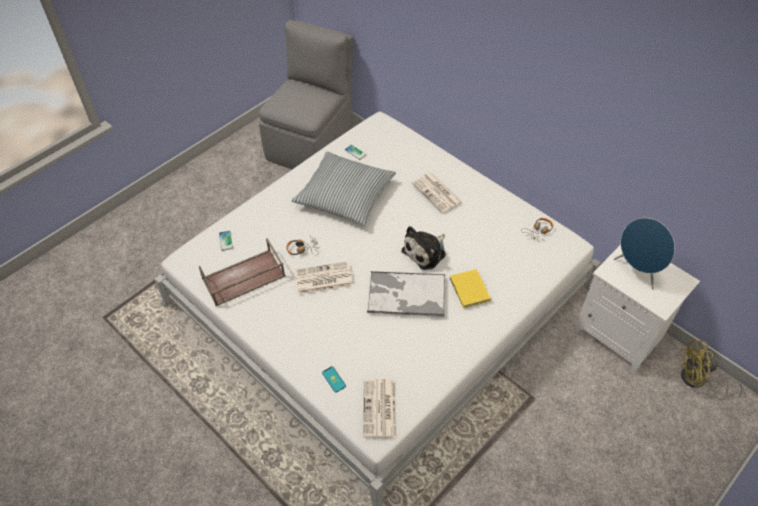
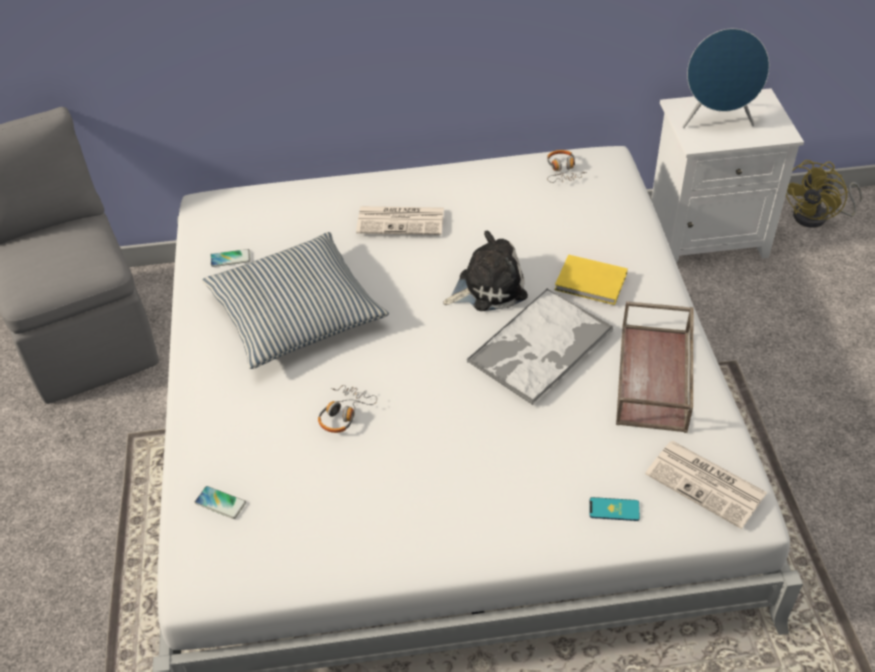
camera: 50 degrees left, 5 degrees down
(243, 278) = (321, 520): brown tray -> brown tray (655, 378)
(323, 279) = (424, 420): newspaper -> none
(426, 252) = (487, 287): plush toy -> plush toy turned 105 degrees counterclockwise

